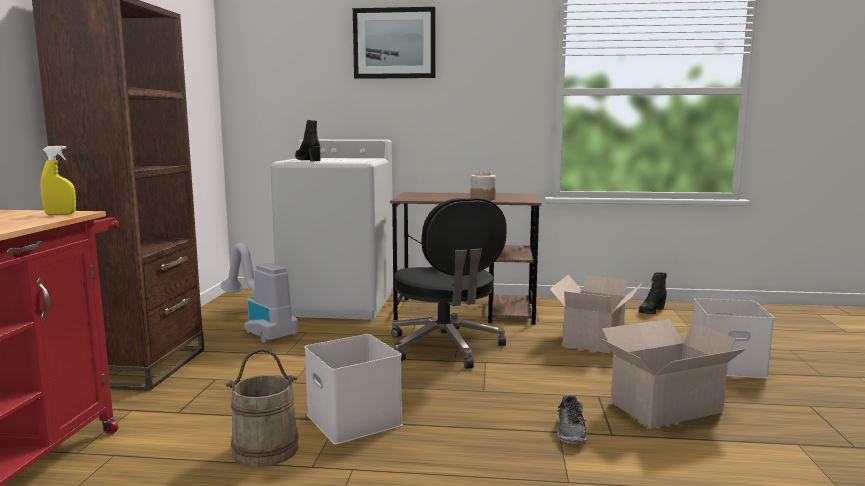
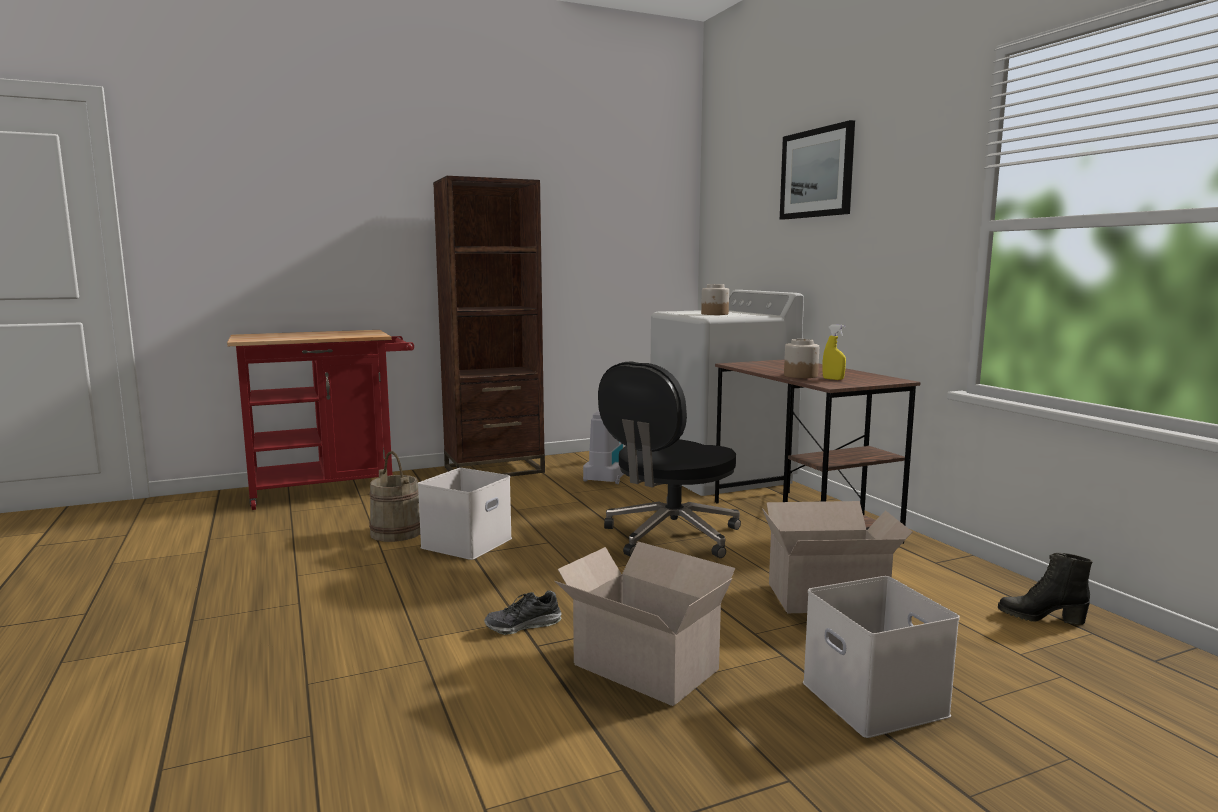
camera: 60 degrees right, 0 degrees up
(60, 214) = (367, 335): yellow spray bottle -> yellow spray bottle (833, 379)
(308, 160) = (686, 312): black boot -> none
(342, 160) = (715, 314): none -> jar

